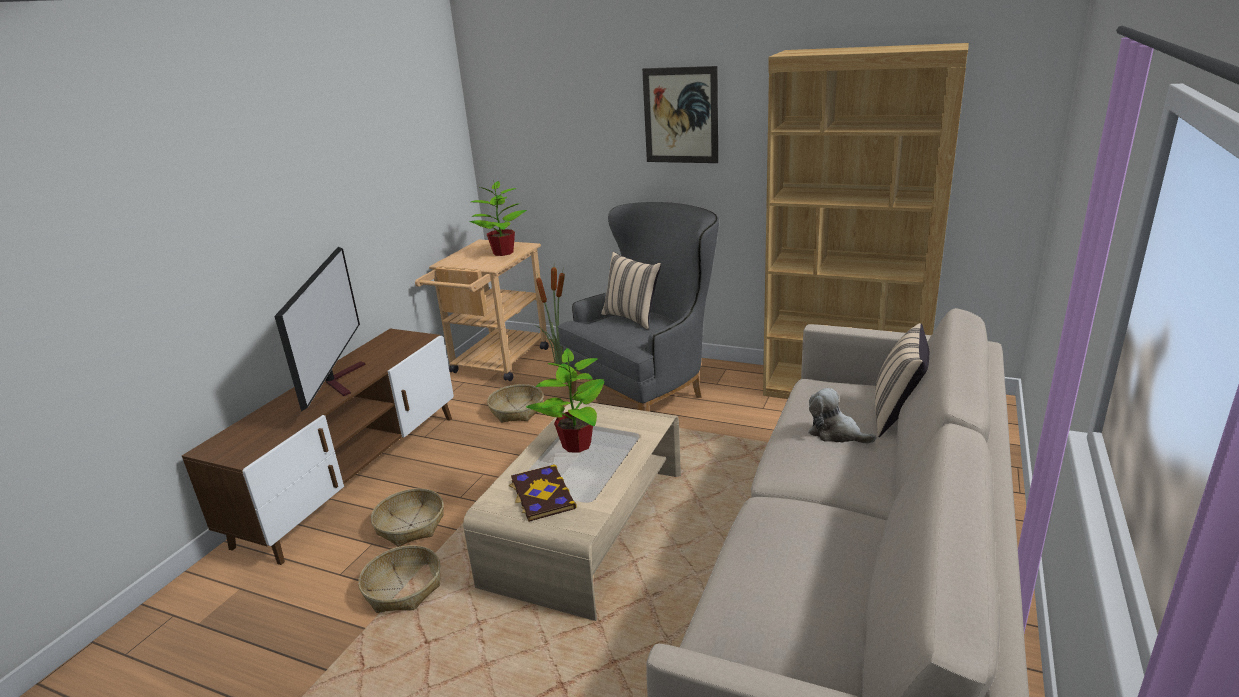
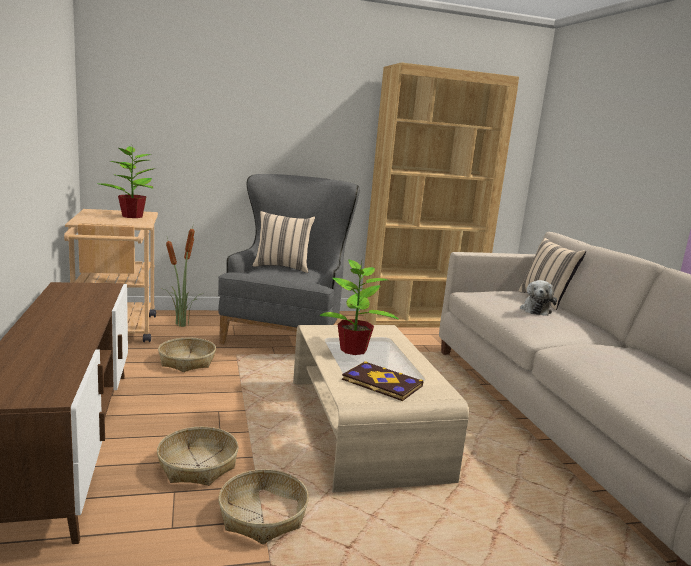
camera: 40 degrees left, 10 degrees down
(341, 379) = (65, 321): television -> none
(680, 115) = (299, 107): picture -> none
(836, 433) = (535, 310): plush toy -> plush toy turned 75 degrees counterclockwise

